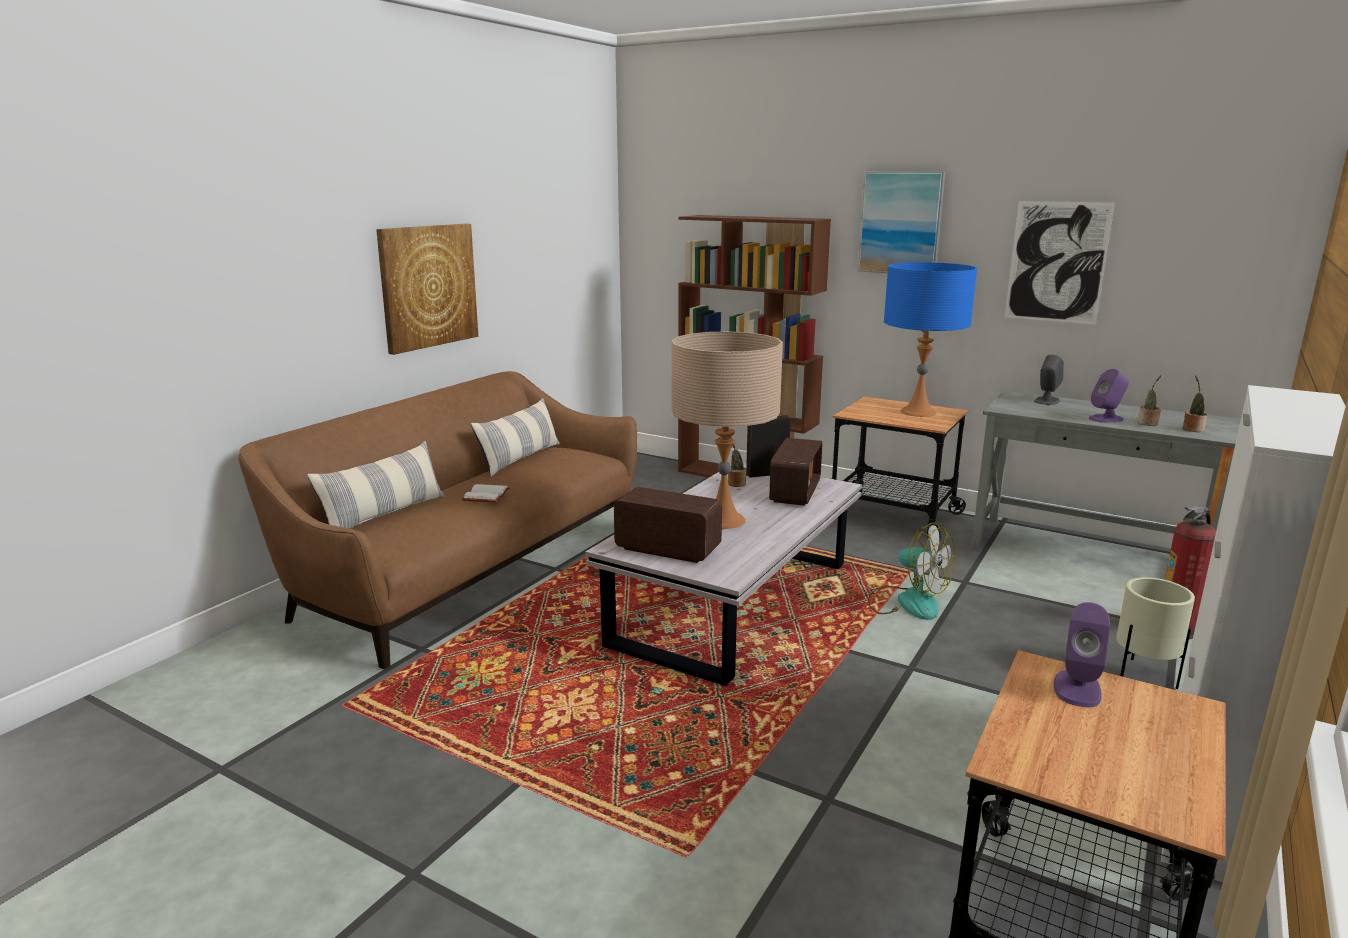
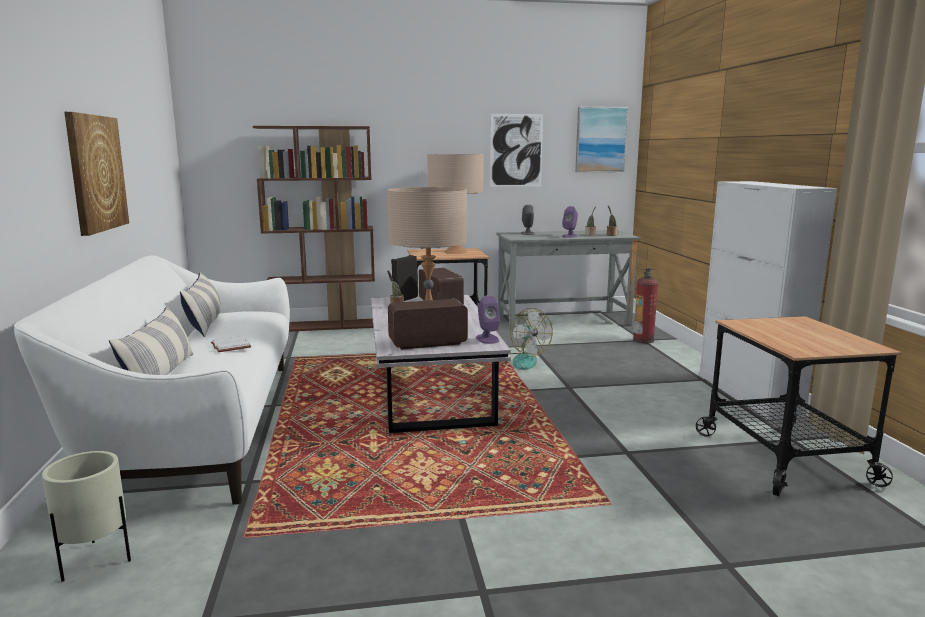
camera: 40 degrees left, 5 degrees down
(468, 569) = (198, 425): brown sofa -> white sofa
(900, 223) = (418, 129): picture -> picture (600, 139)
(907, 602) = (520, 361): fan -> fan turned 60 degrees clockwise
(918, 412) = (455, 252): blue table lamp -> beige table lamp
(1077, 688) = (761, 325): purple speaker -> purple speaker (487, 339)
(1142, 678) = (660, 361): beige planter -> beige planter (95, 562)

